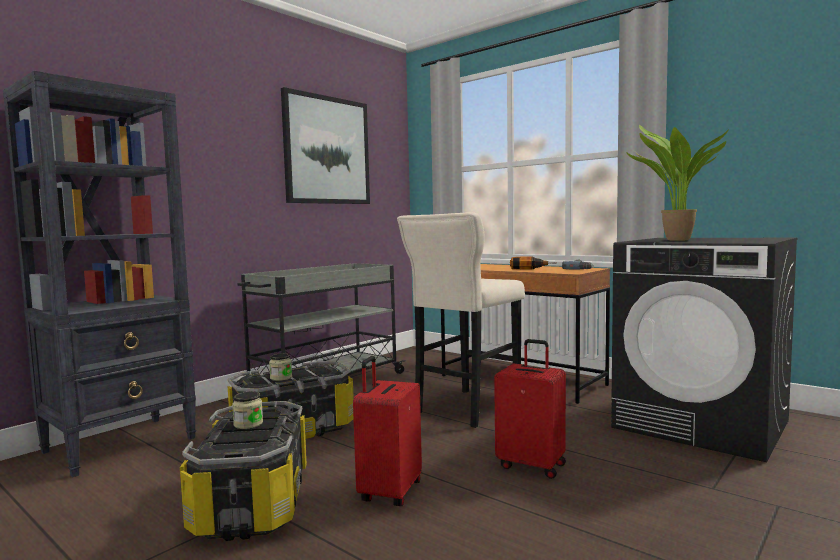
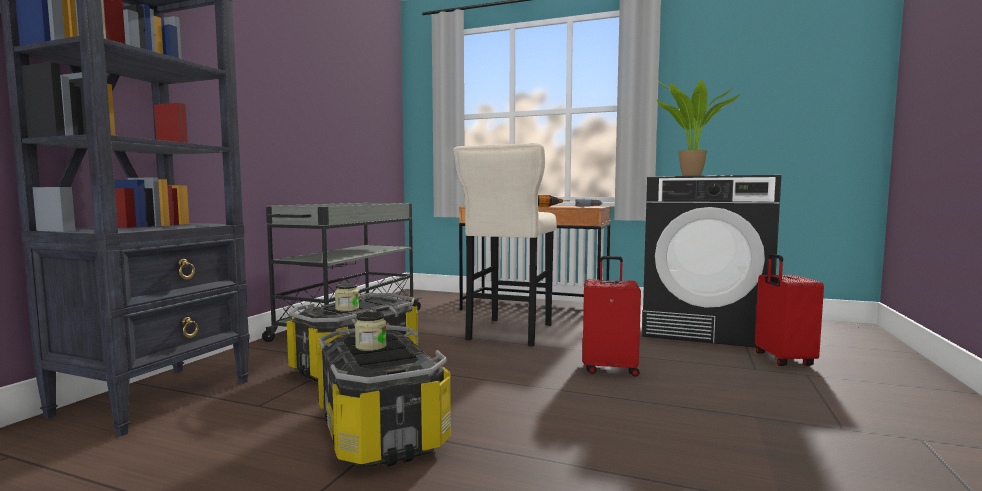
camera: 20 degrees left, 0 degrees up
(327, 150) = (338, 85): picture -> none
(389, 492) = (509, 403): red suitcase -> red suitcase (782, 360)

